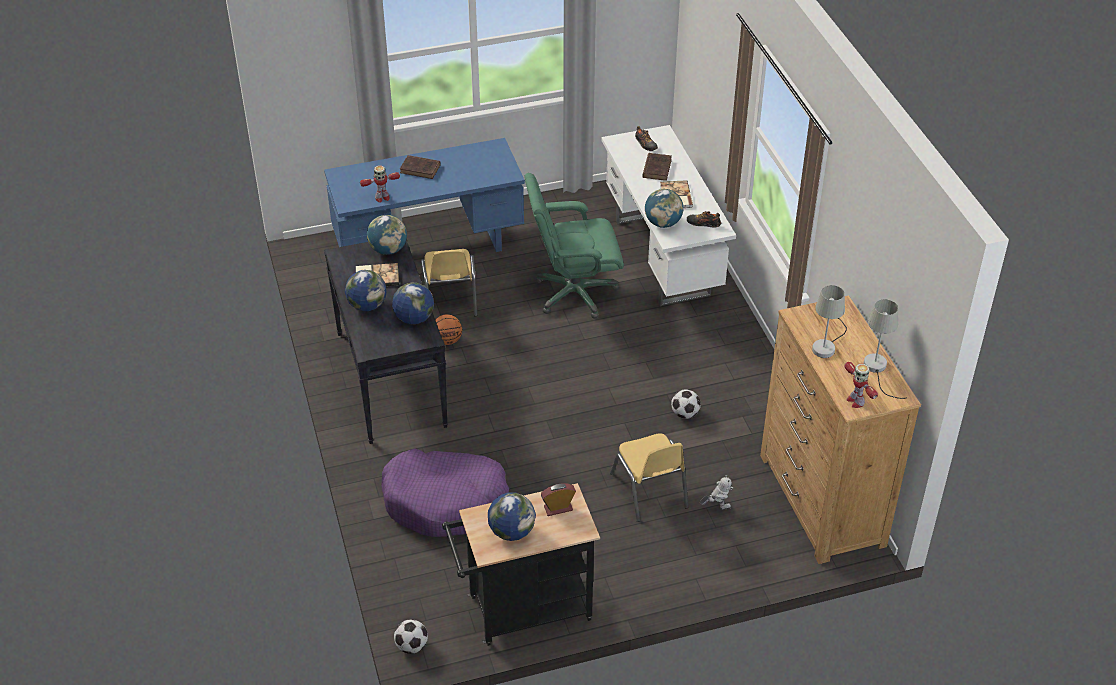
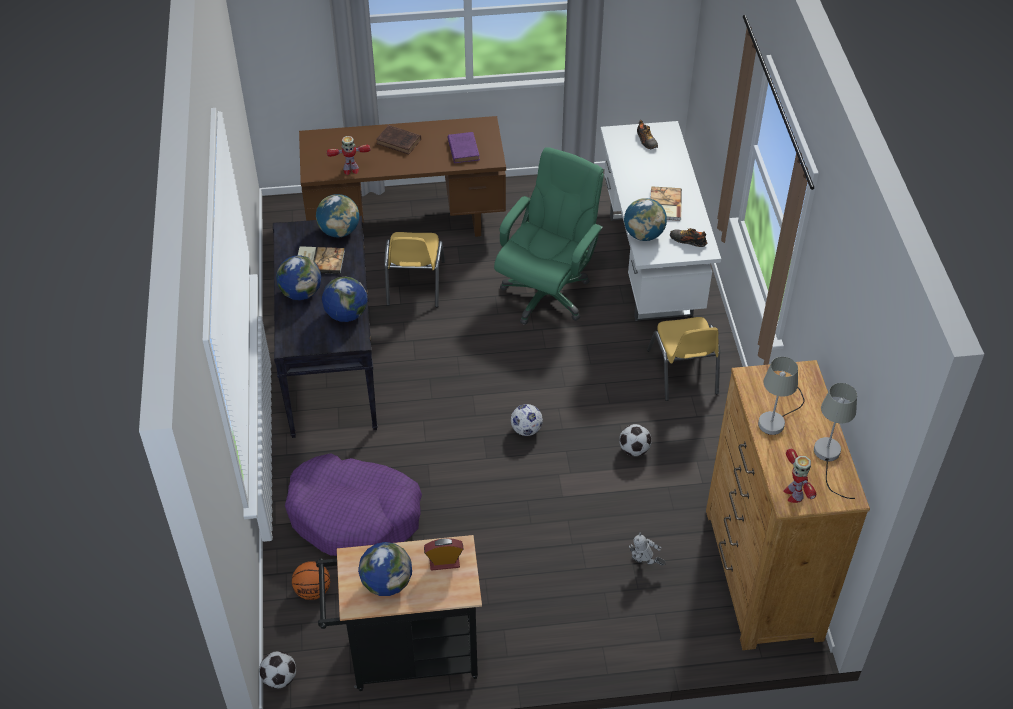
camera: 10 degrees right, 5 degrees up
(429, 247) = (407, 223): blue desk -> brown desk
(447, 340) = (400, 331): basketball -> basketball (313, 591)
(481, 169) = (463, 149): none -> purple book
(574, 293) = (546, 294): green office chair -> green office chair turned 120 degrees clockwise
(584, 410) = (526, 430): none -> football
(649, 490) = (575, 534): yellow chair -> yellow chair (683, 372)
(657, 168) = (652, 170): brown book -> none
(716, 507) = (644, 565): toy robot -> toy robot turned 150 degrees counterclockwise

